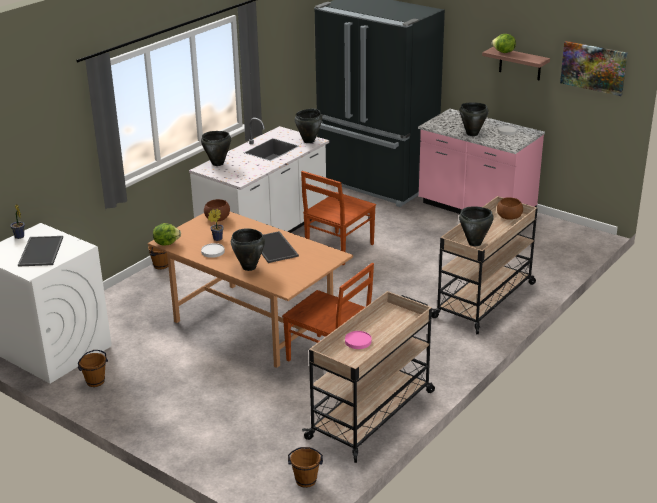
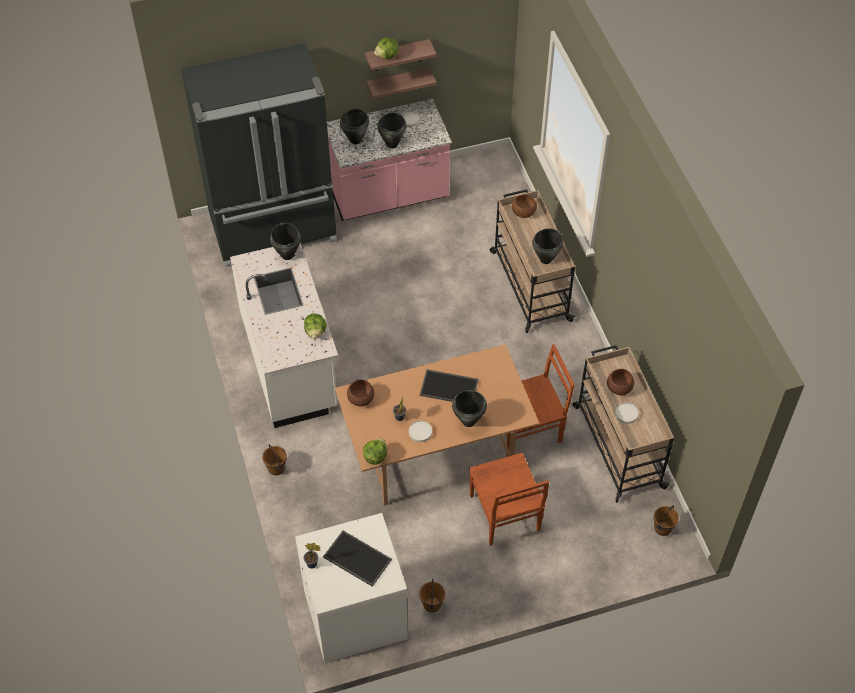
camera: 55 degrees left, 25 degrees up
(218, 164) = (272, 345): black cooking pot -> black cooking pot (356, 140)
(251, 173) = (315, 332): none -> lettuce
(338, 249) = (366, 326): brown chair -> brown chair (505, 514)
(358, 341) = (626, 413): pink plate -> white plate
(384, 327) = (619, 387): none -> brown bowl
(517, 98) = (398, 83): none -> shelf
(593, 67) = (475, 29): picture -> none

